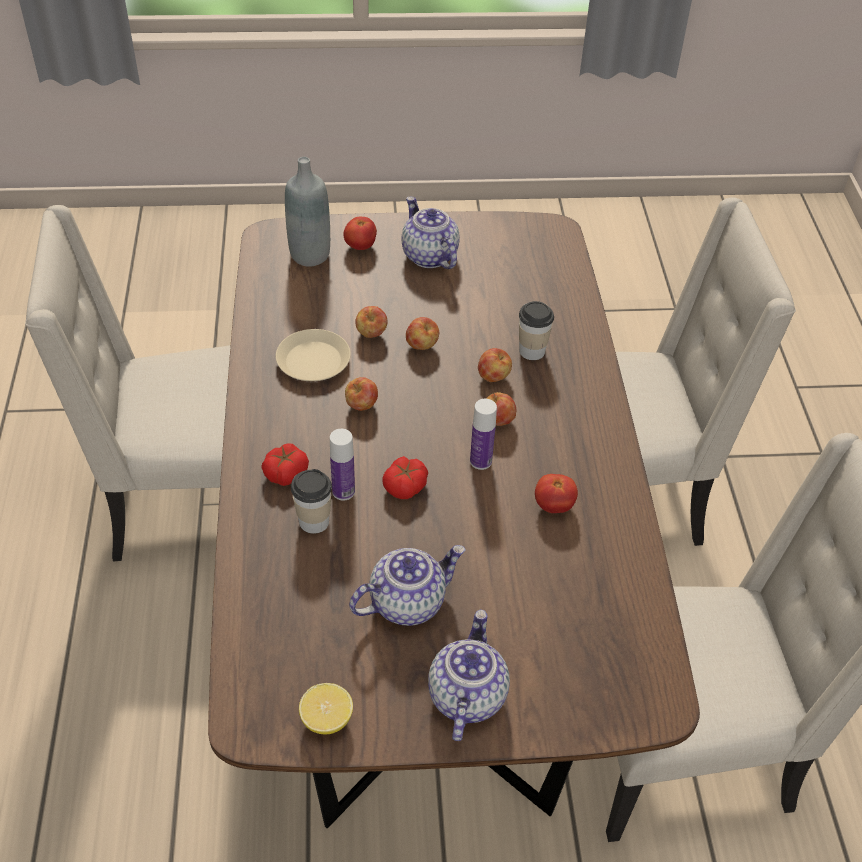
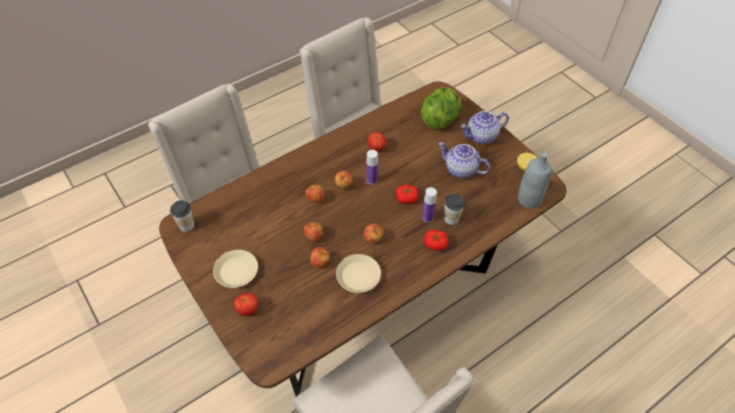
camera: 120 degrees left, 5 degrees up
(310, 255) = (272, 331): grey bottle -> grey bottle (529, 200)
(428, 256) = (236, 271): teapot -> beige plate
(532, 351) = (287, 193): cup -> cup (186, 225)
(566, 651) = (440, 119): none -> lettuce

